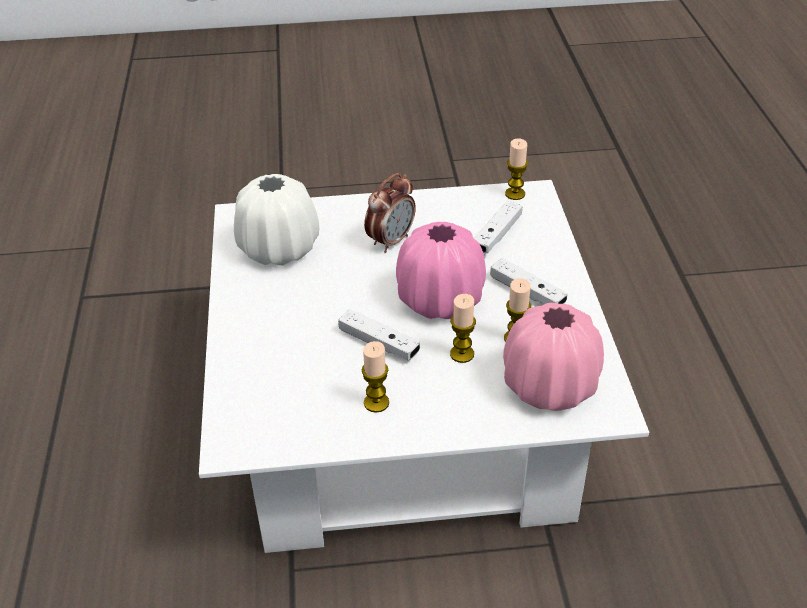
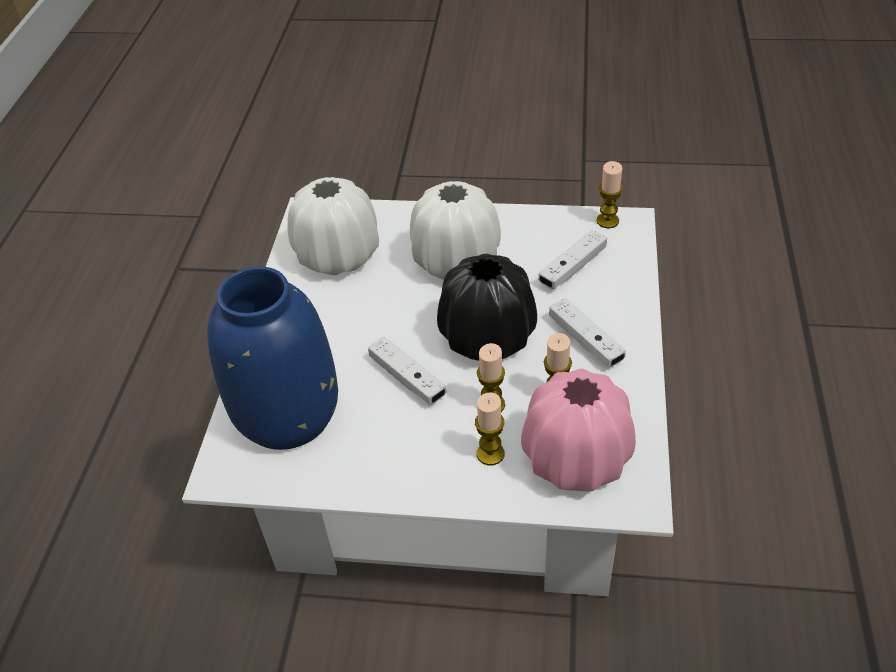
camera: 15 degrees right, 5 degrees up
(275, 388) = (286, 415): none -> blue vase
(376, 403) = (383, 448): candle -> candle (490, 454)
(391, 241) = (456, 261): alarm clock -> white vase
(440, 300) = (487, 337): pink vase -> black vase

